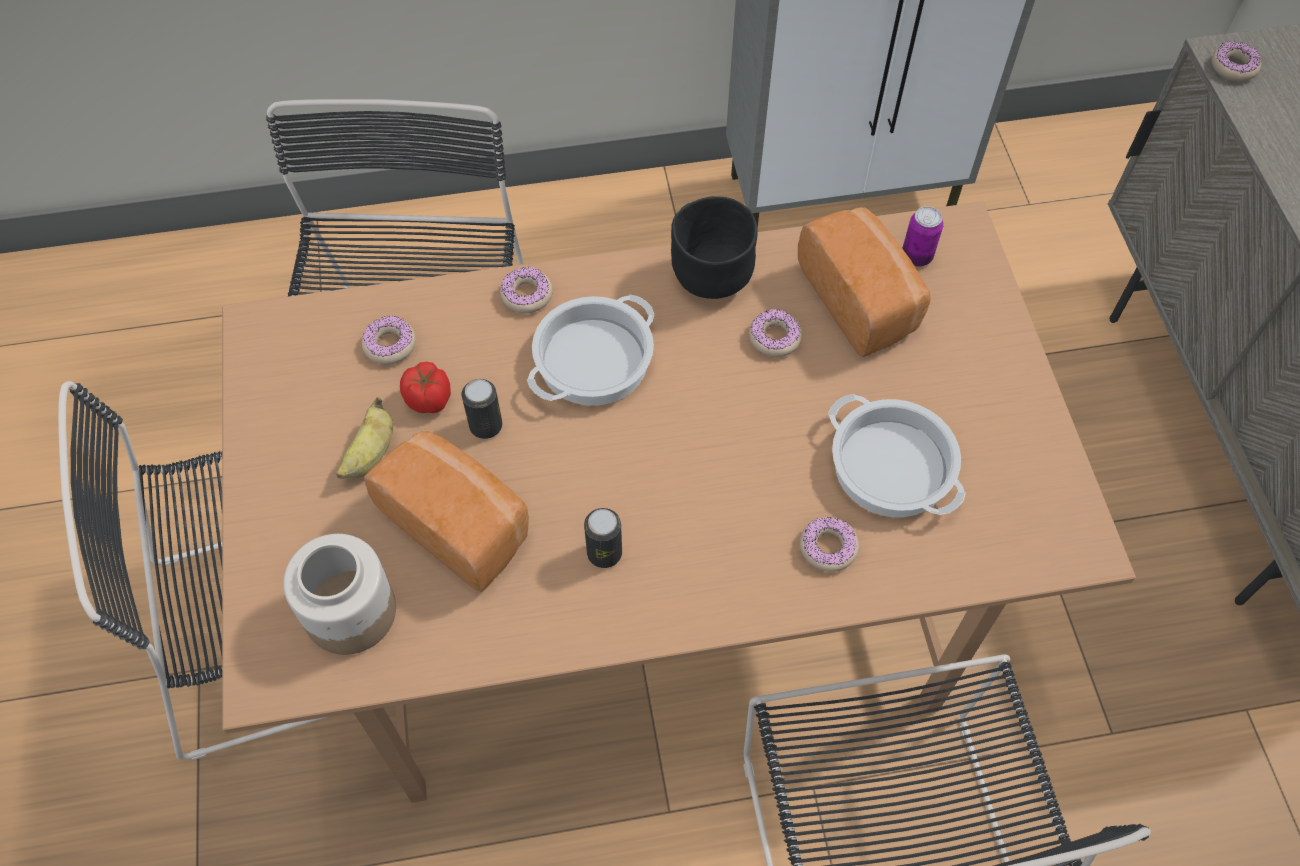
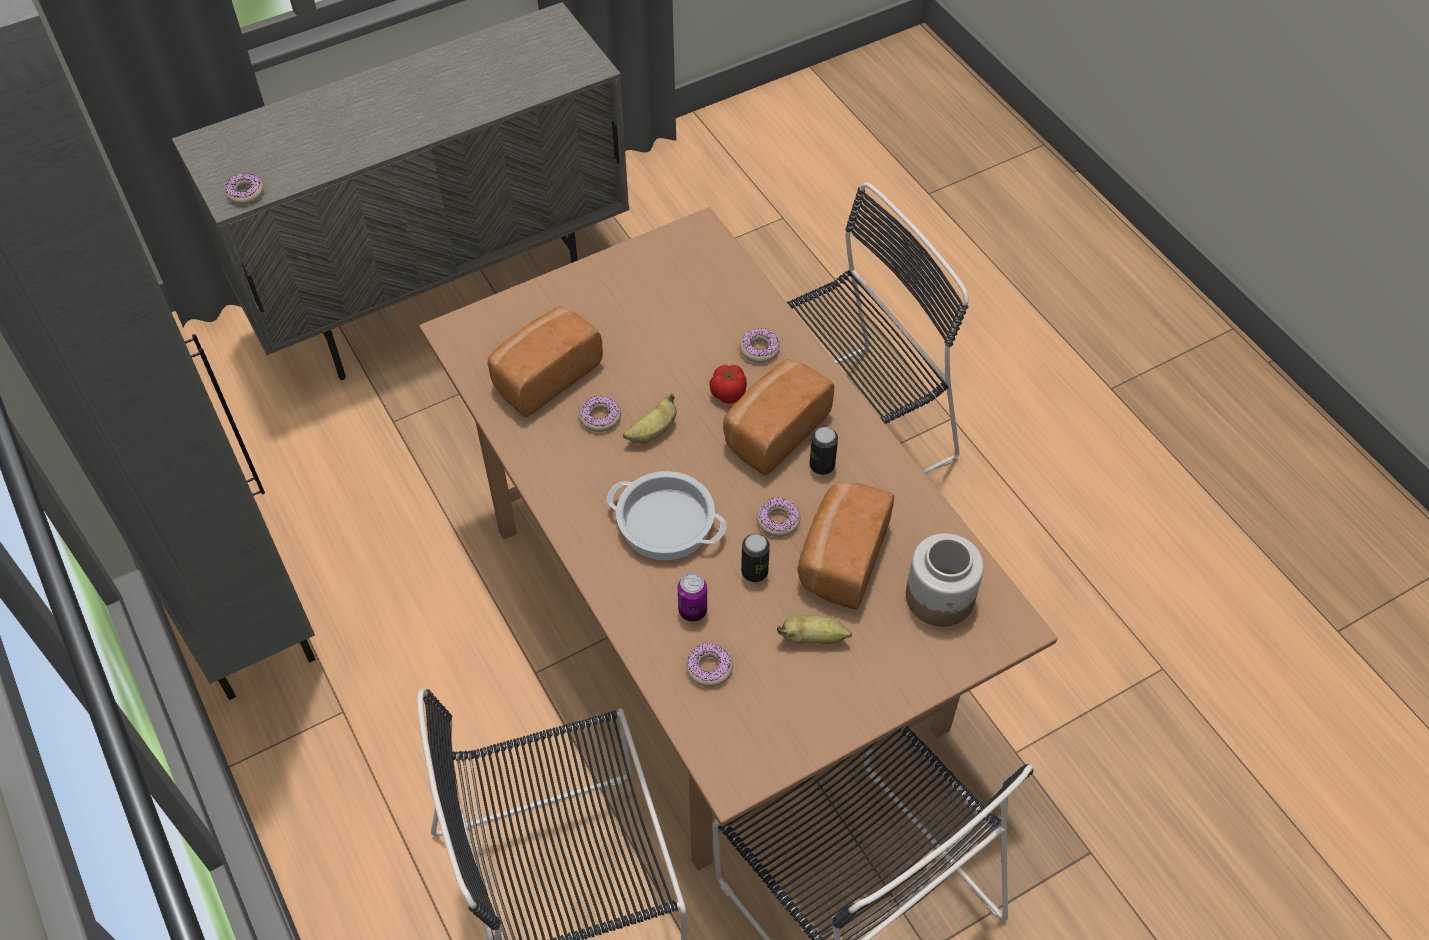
camera: 110 degrees left, 5 degrees down
(429, 400) = (748, 618): tomato -> tomato (729, 392)
(526, 295) = (621, 589): donut -> donut (778, 520)
(683, 516) = (773, 430): none -> bread
(711, 276) = (555, 471): black bowl -> none
(731, 384) = (652, 432): none -> banana
(893, 466) = (682, 329): cooking pot -> none
(916, 256) = (490, 352): can -> can (692, 611)

